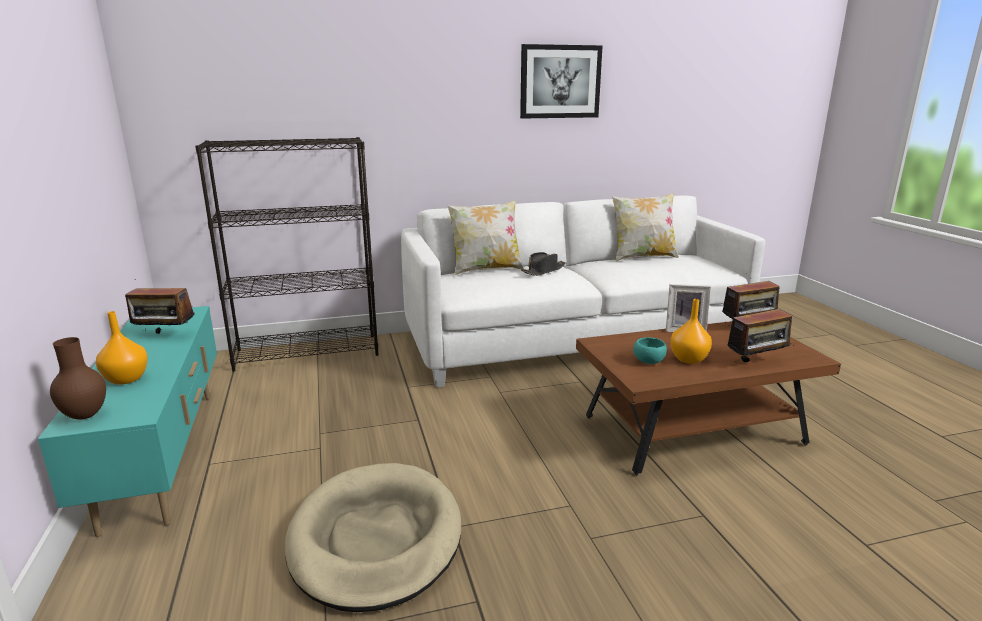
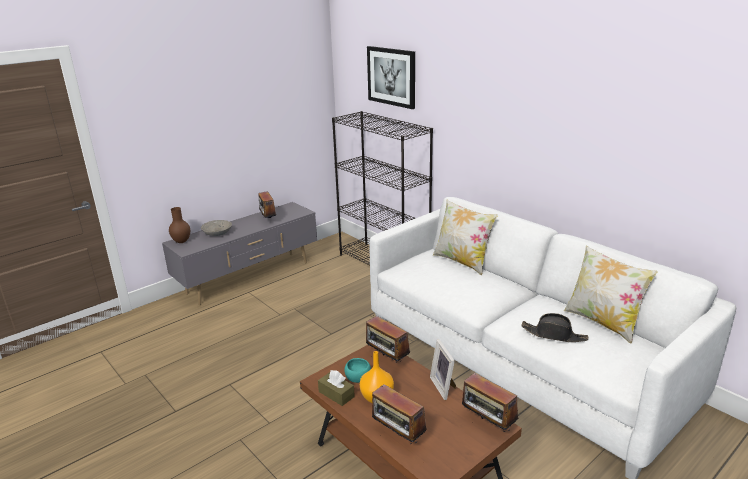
camera: 65 degrees right, 5 degrees up
(127, 379) = (218, 234): orange vase -> grey bowl
(165, 454) = (250, 278): turquoise tv stand -> grey tv stand
(376, 539) = (210, 363): beige dog bed -> none
(543, 271) = (478, 284): black hat -> black hat (554, 335)
(560, 82) = (592, 113): picture -> picture (391, 76)
(622, 342) = (387, 360): none -> radio
(672, 377) = (336, 394): none -> brown tissue box

